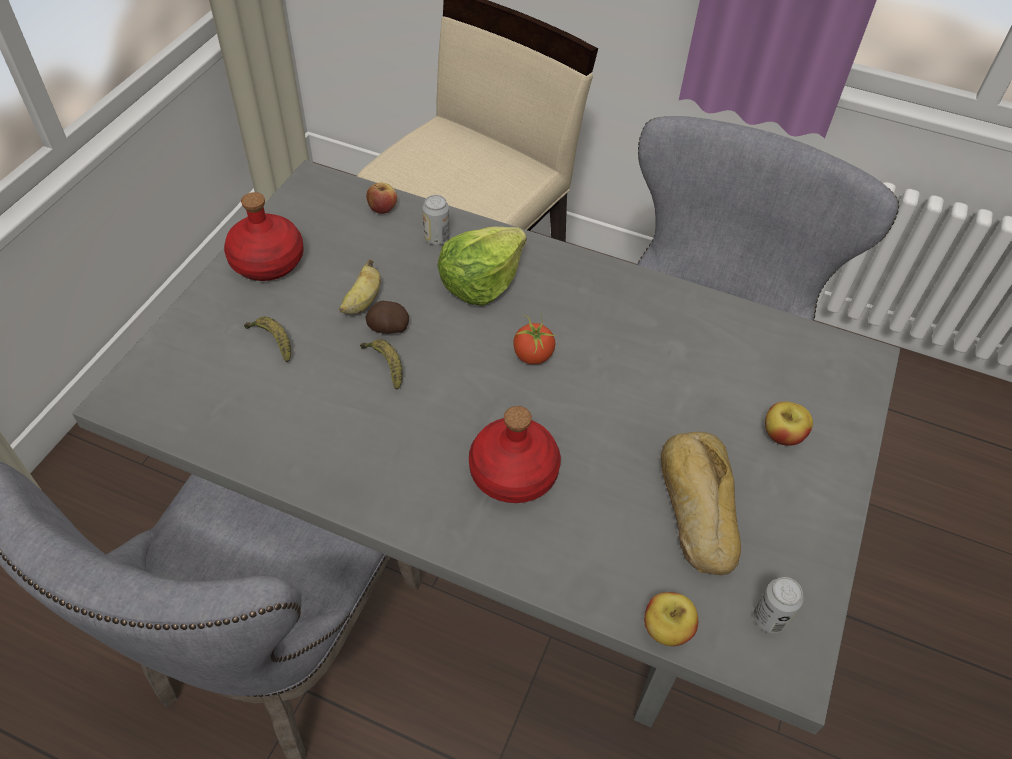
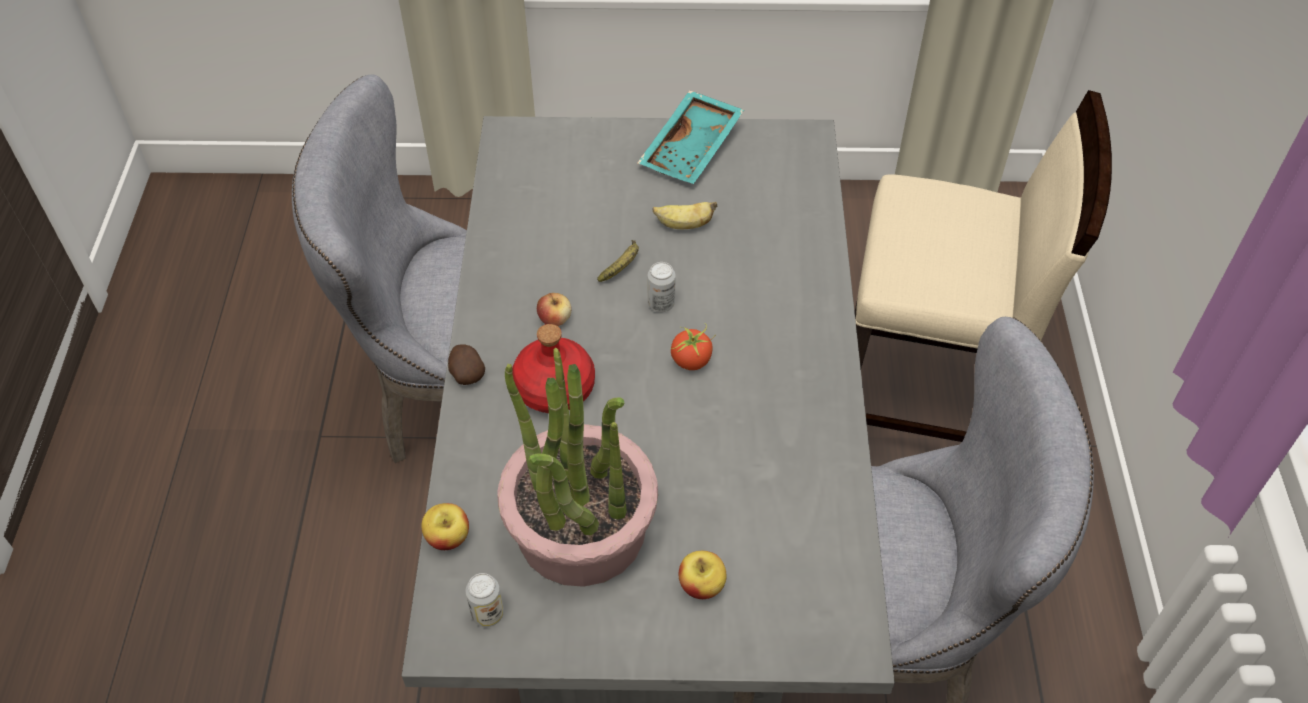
camera: 70 degrees right, 0 degrees up
(268, 261) = (693, 149): red bottle -> turquoise tray
(272, 341) = (608, 189): banana -> none
(382, 208) = (807, 194): apple -> apple (555, 319)
(388, 328) = (664, 252): potato -> potato (466, 373)
(436, 238) = (794, 244): can -> can (661, 304)
(480, 281) = (760, 294): lettuce -> none
(695, 506) = (581, 530): bread -> potted plant

